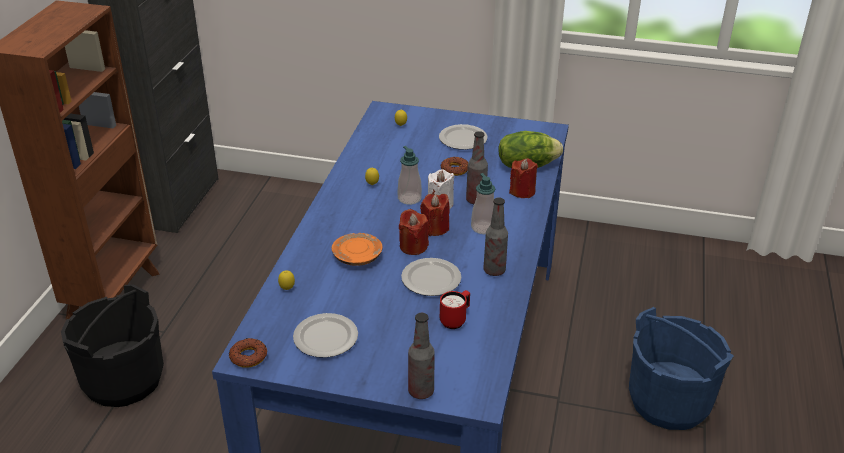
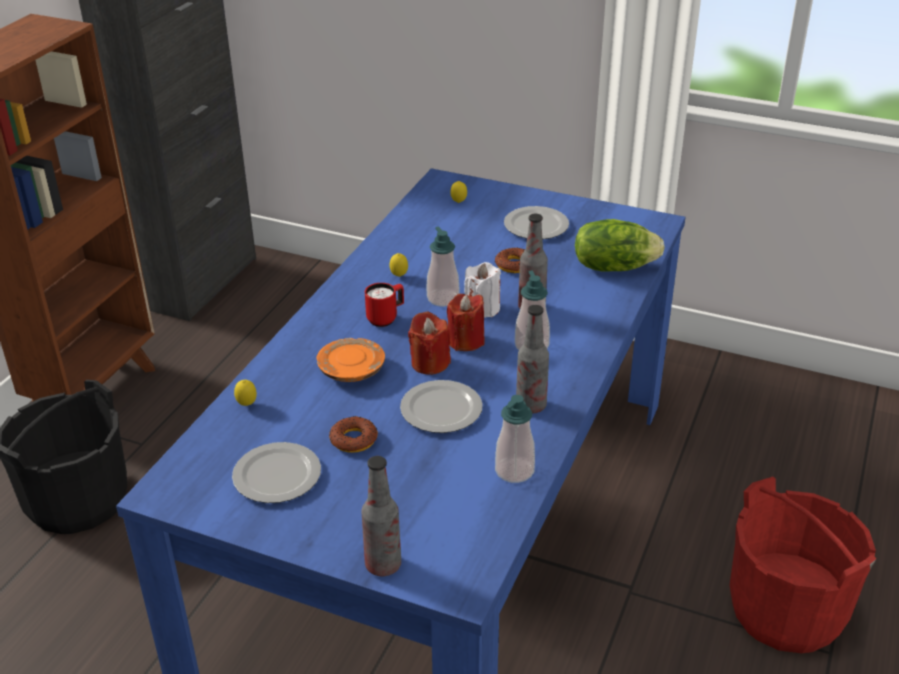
camera: 10 degrees right, 0 degrees up
(248, 356) = (169, 491): donut -> donut (354, 439)
(455, 320) = (458, 469): red mug -> red mug (386, 318)
(495, 317) = (514, 471): none -> soap dispenser
(522, 191) = (598, 301): red candle -> none
(669, 401) = (786, 610): blue bucket -> red bucket

